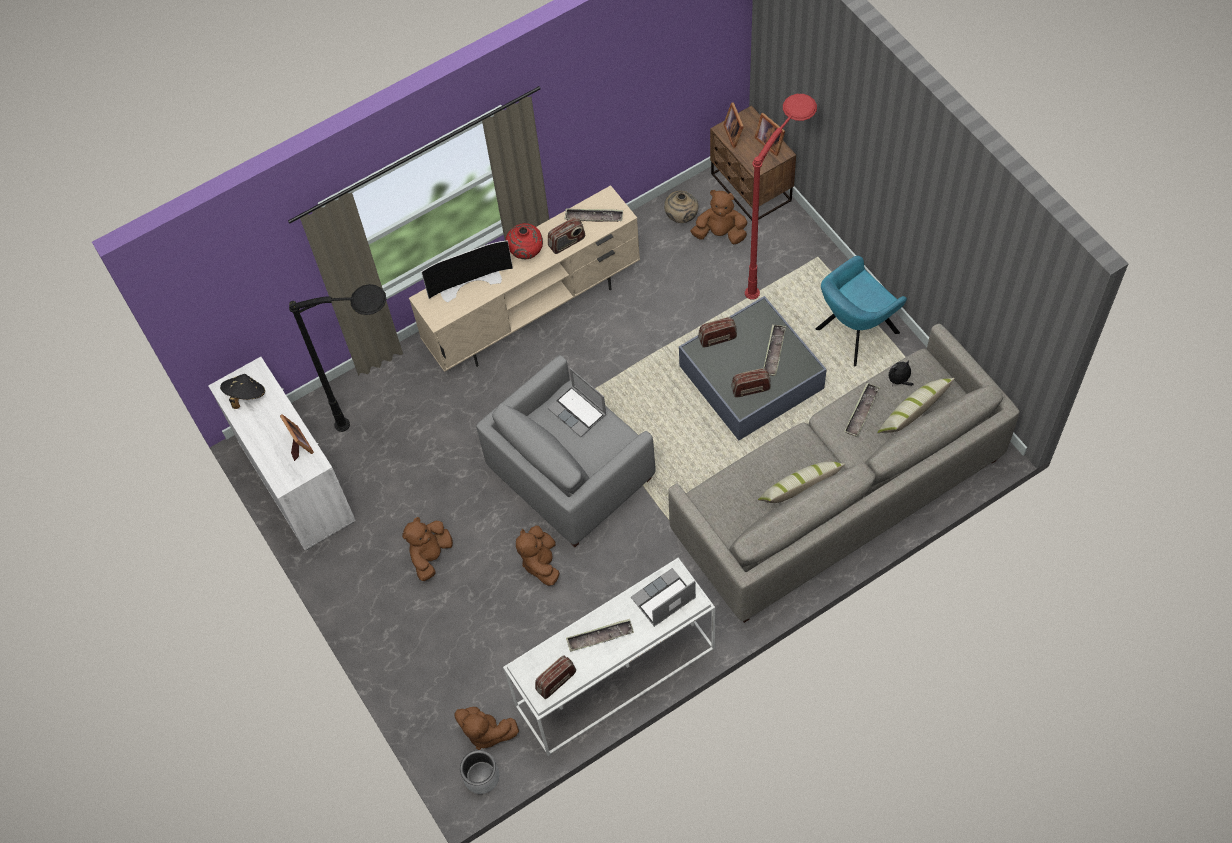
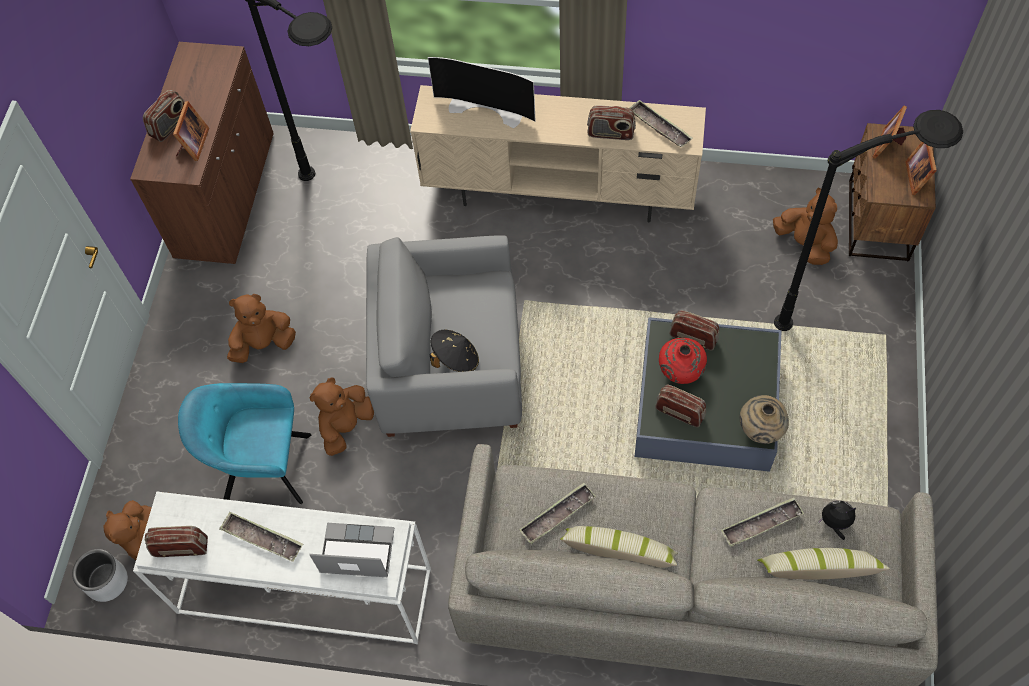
camera: 40 degrees right, 0 degrees up
(245, 395) = (197, 71): black hat -> black hat (456, 359)
(267, 444) = (170, 126): none -> radio
(297, 481) = (226, 195): white cabinet -> brown cabinet
(526, 252) = (564, 116): red vase -> red vase (680, 372)
(578, 412) = (481, 305): laptop -> none
(681, 217) = (780, 202): beige vase -> beige vase (760, 430)
(774, 352) = (738, 393): tray -> tray (557, 515)
(779, 261) = (840, 311): red floor lamp -> black floor lamp
(854, 333) = (854, 439): turquoise armchair -> turquoise armchair (262, 467)

